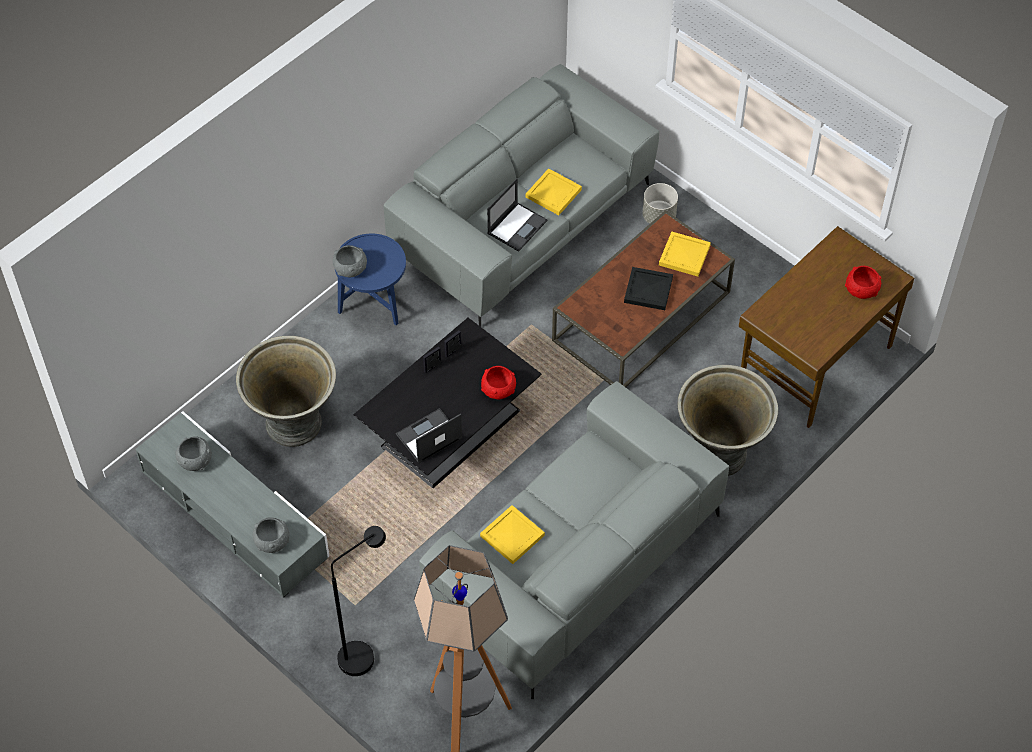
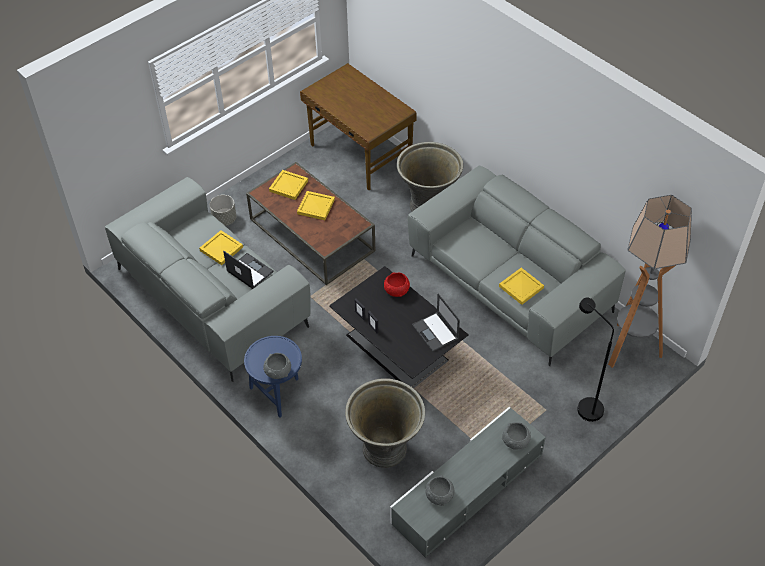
camera: 85 degrees left, 5 degrees down
(649, 290) = (316, 206): black tray -> yellow tray
(861, 289) = (354, 85): red bowl -> none

